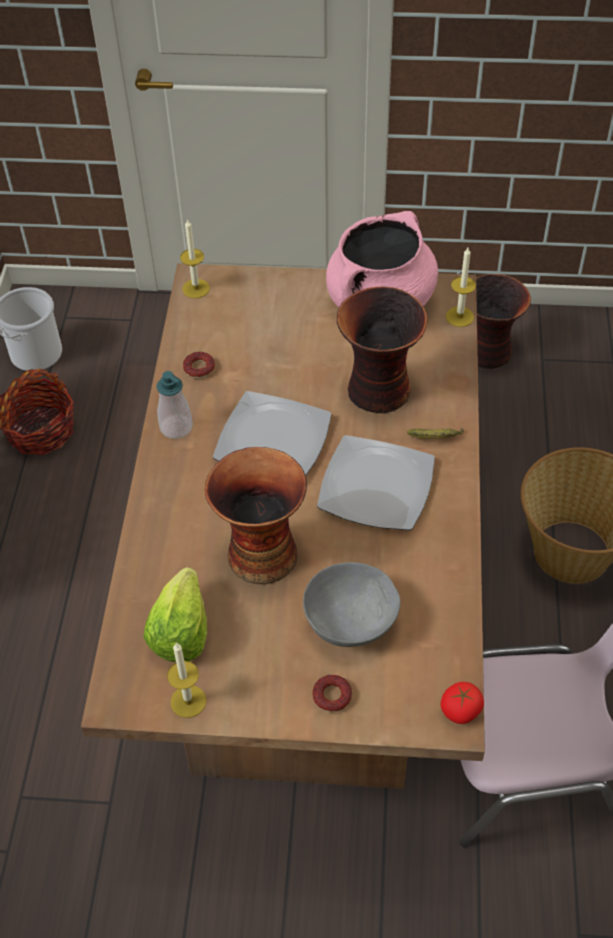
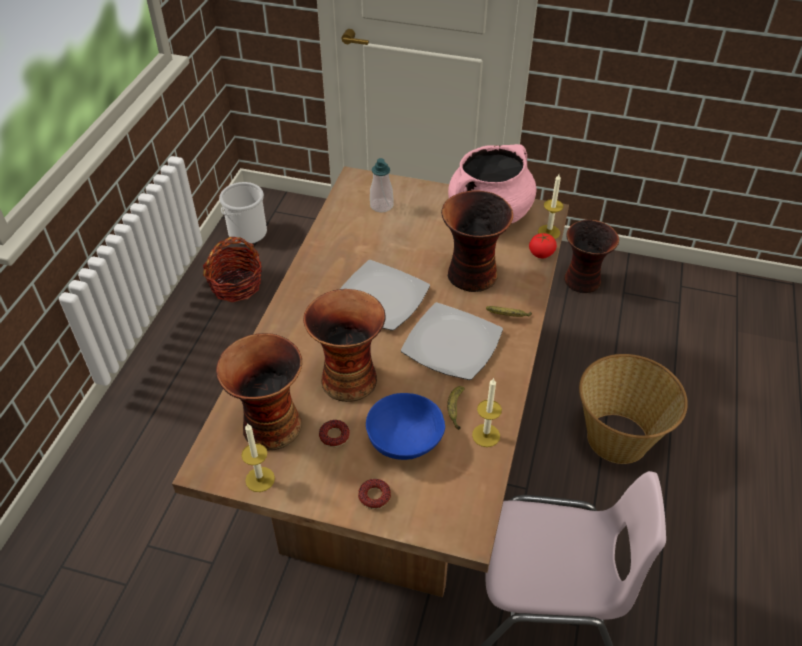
camera: 10 degrees right, 5 degrees down
(176, 427) = (310, 278): soap dispenser -> soap dispenser (381, 206)
(181, 632) = (269, 426): lettuce -> vase
(196, 288) = (352, 185): candle -> candle (486, 435)
(199, 368) = (339, 239): donut -> donut (334, 436)
(350, 621) = (405, 441): grey bowl -> blue bowl
(401, 570) = (455, 409): none -> banana
(460, 710) = (476, 527): tomato -> tomato (541, 254)

